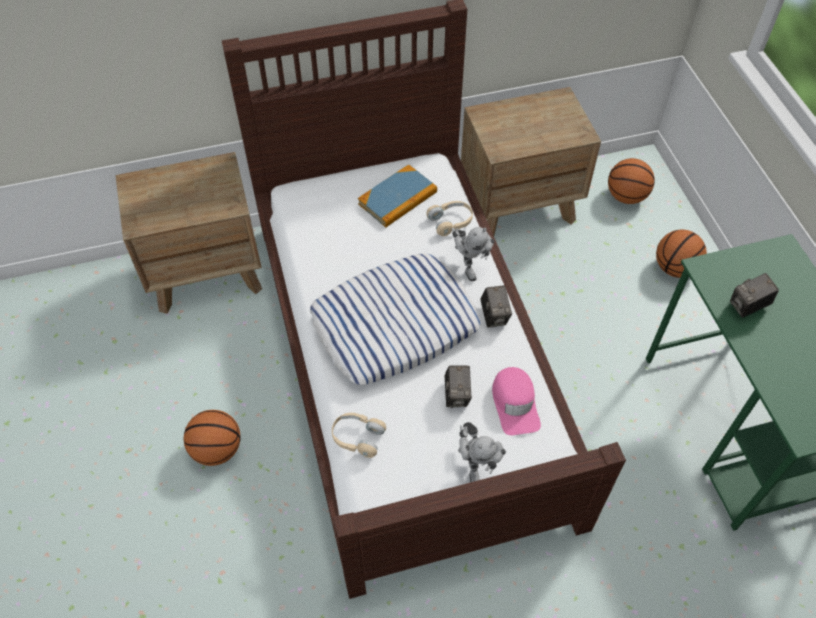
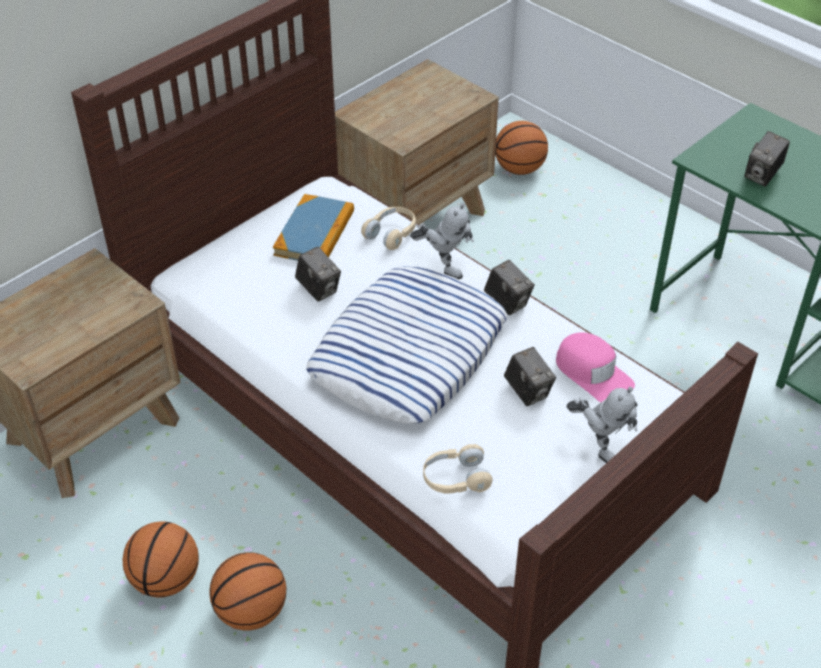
camera: 30 degrees left, 10 degrees down
(370, 244) = (318, 289): none -> camera
(675, 268) = (616, 216): basketball -> basketball (166, 580)

